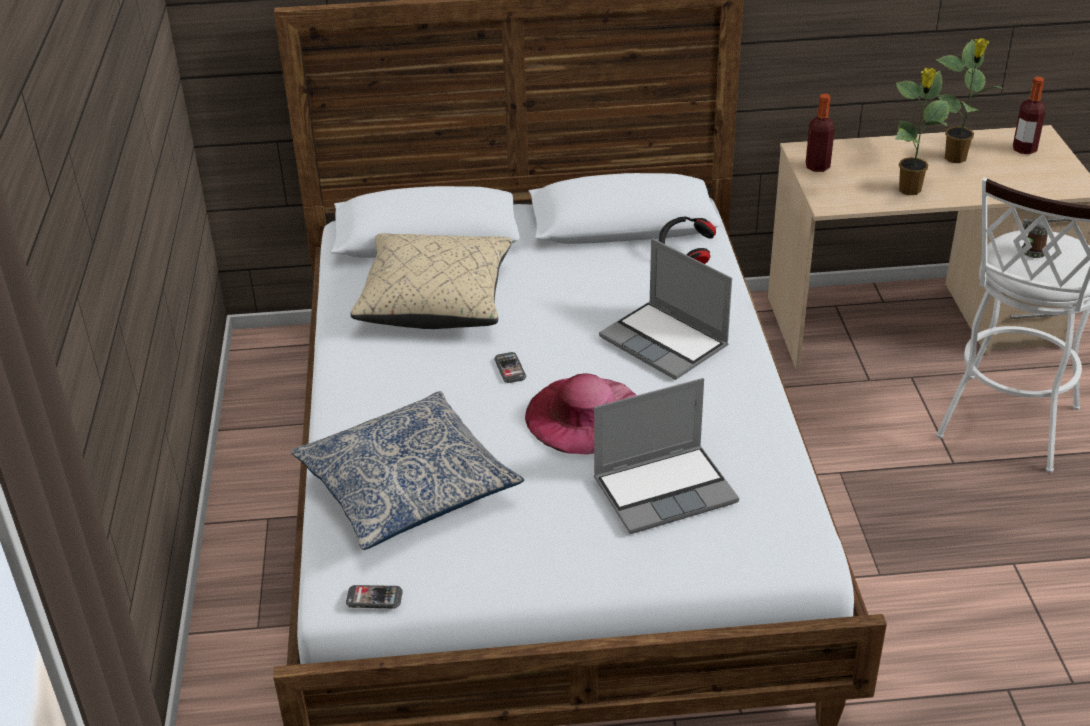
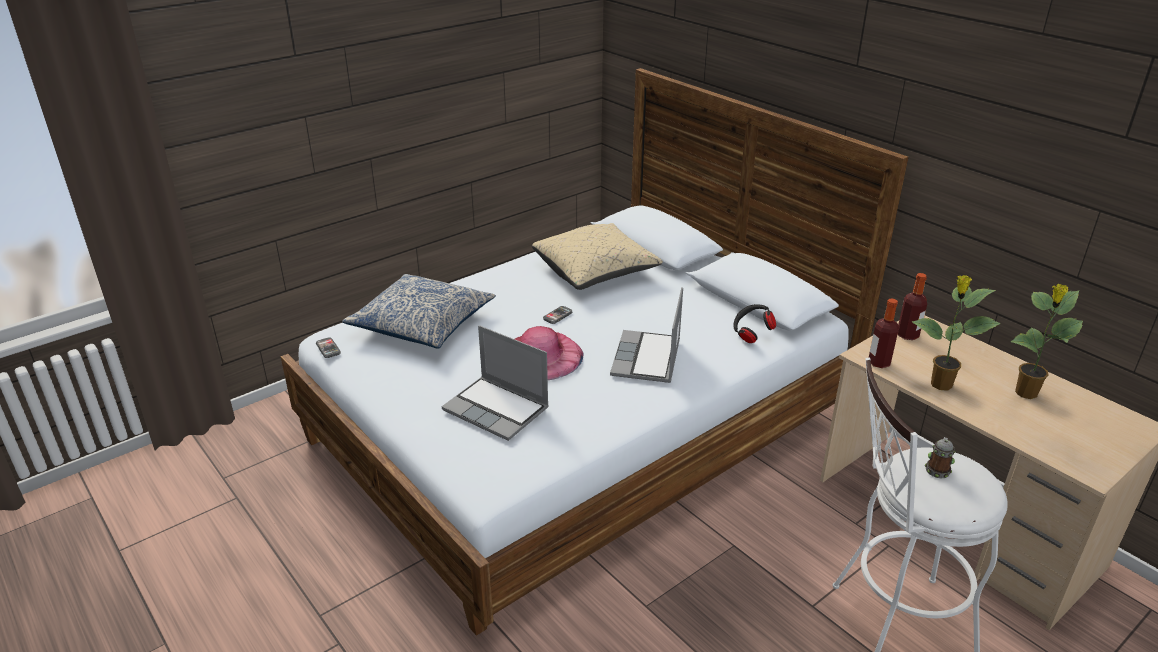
camera: 55 degrees right, 5 degrees down
(1024, 149) = (1102, 425): bottle -> bottle (879, 362)

